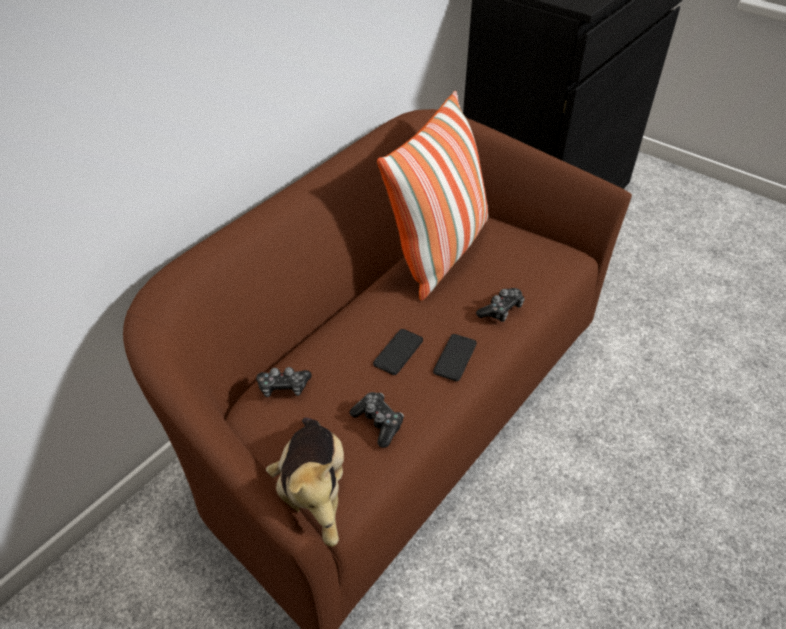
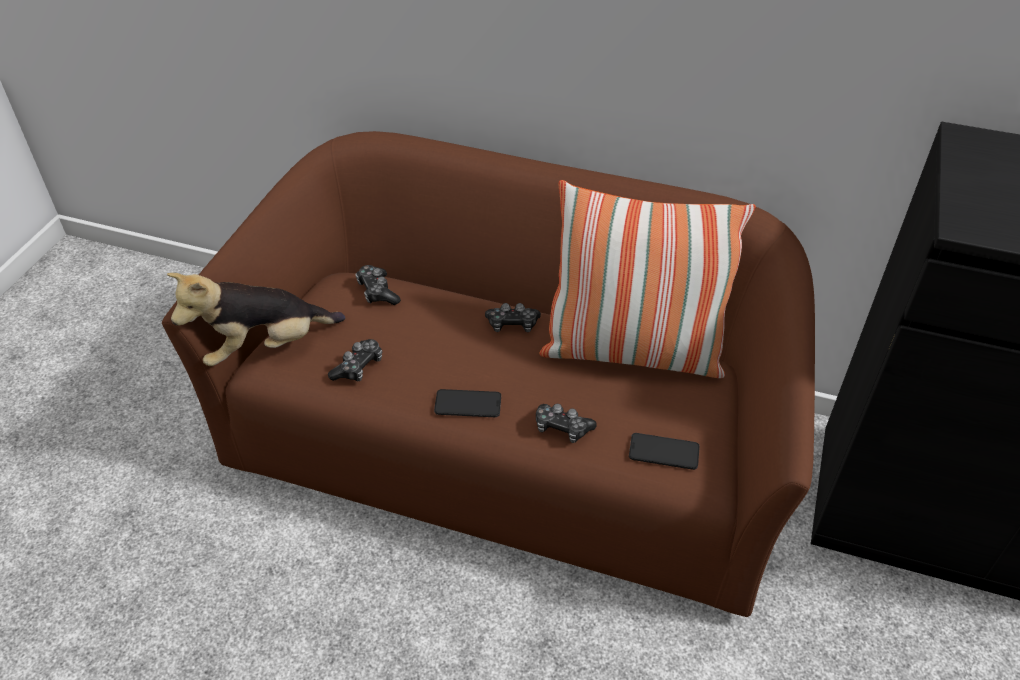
camera: 70 degrees right, 0 degrees up
(377, 307) = (512, 324): none -> game controller
(398, 352) = (455, 357): phone -> phone (664, 452)

